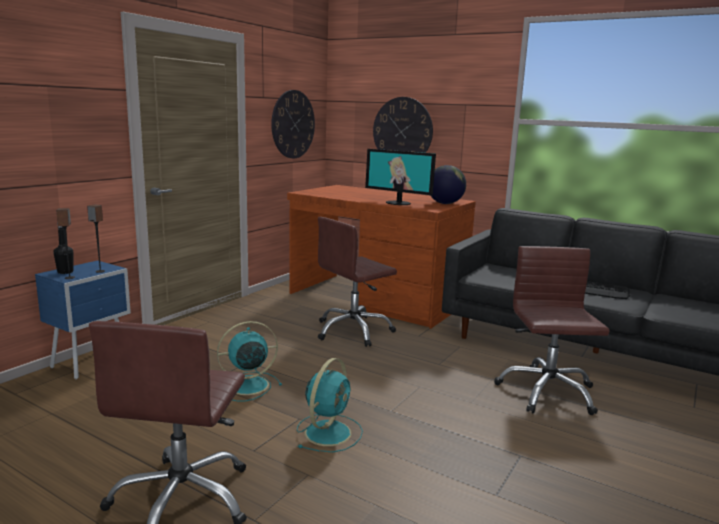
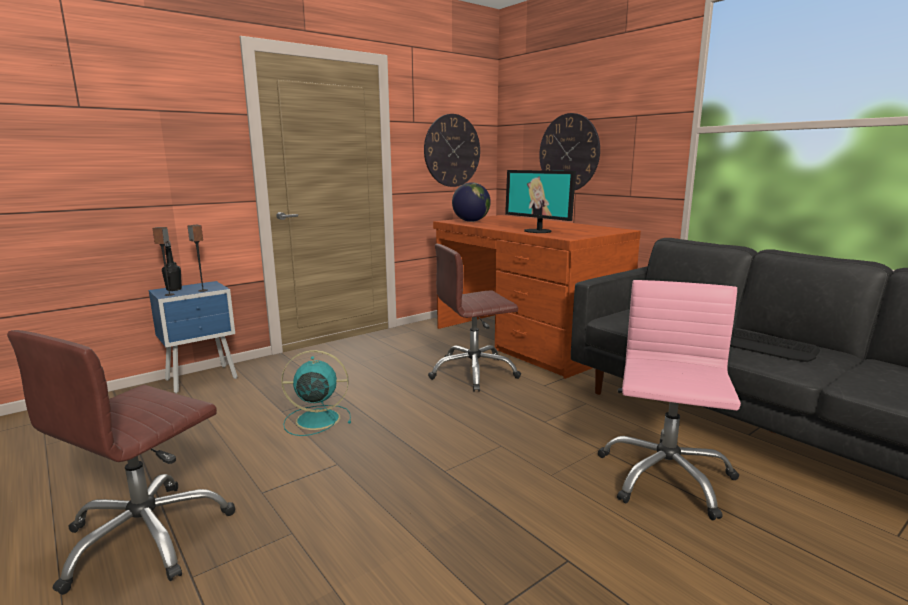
camera: 20 degrees right, 0 degrees up
(329, 432) = (355, 485): turquoise fan -> none
(445, 203) = (595, 232): globe -> globe (471, 221)
(546, 392) = (664, 477): brown office chair -> pink office chair

